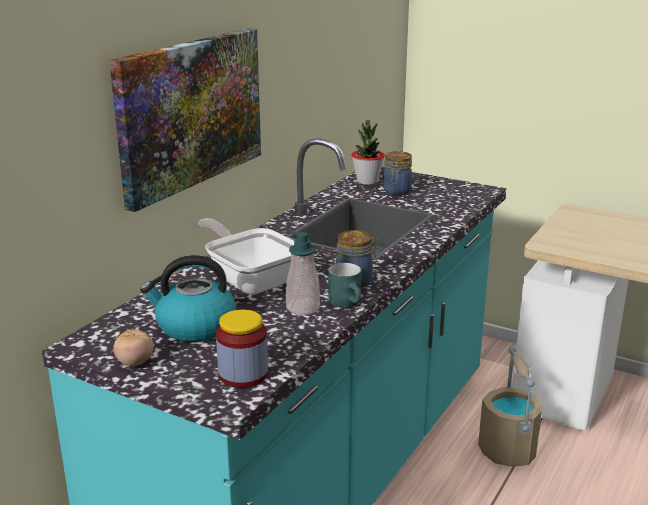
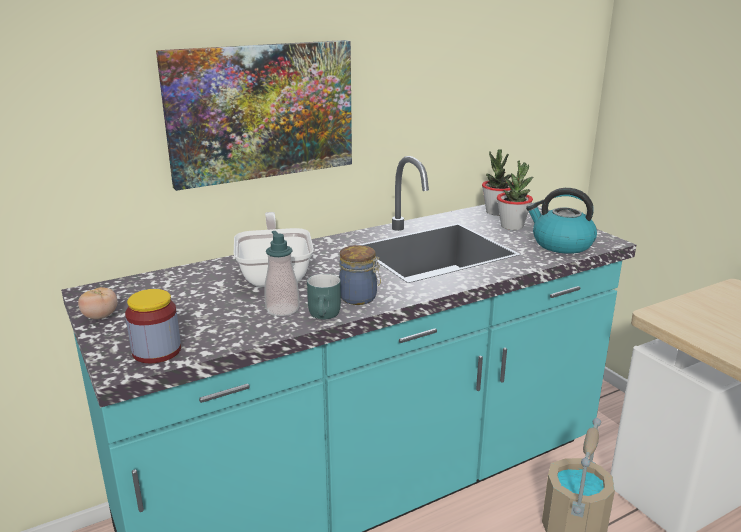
camera: 30 degrees right, 0 degrees up
(194, 326) = (180, 301): kettle -> kettle (561, 244)
(396, 191) = (512, 226): jar -> potted plant

